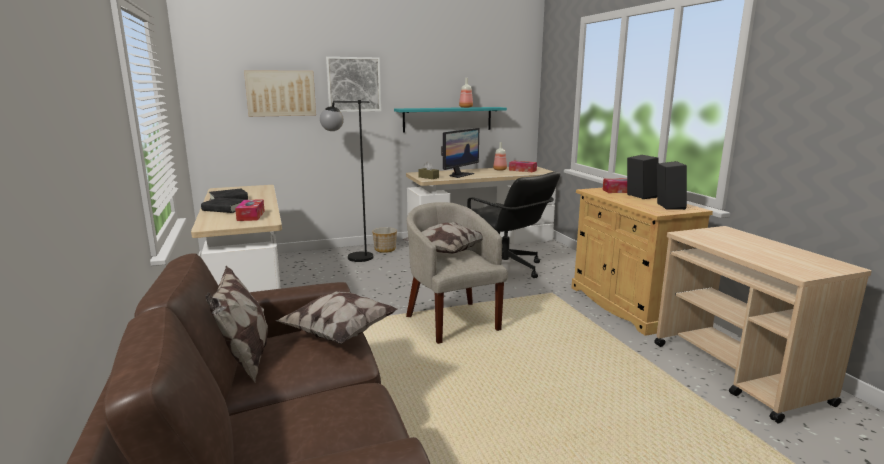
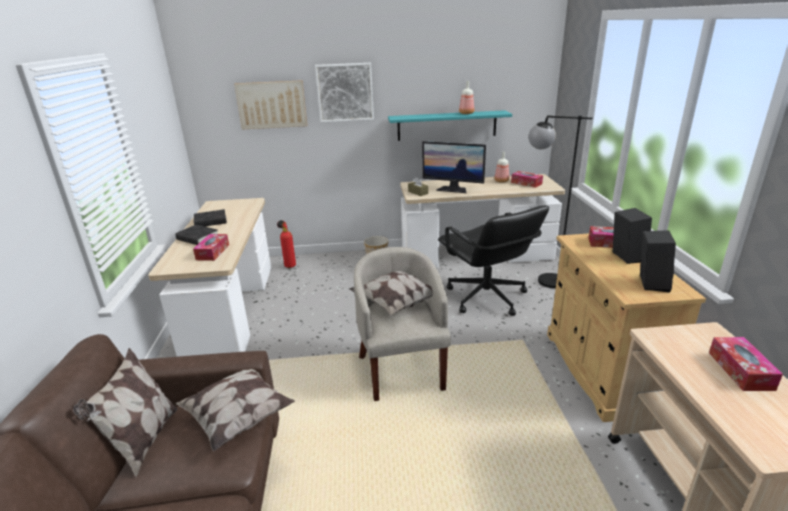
camera: 15 degrees right, 10 degrees up
(294, 259) = (289, 265): none -> fire extinguisher
(351, 257) = (341, 267): black floor lamp -> black floor lamp (541, 280)
(459, 175) = (453, 189): monitor -> monitor turned 60 degrees clockwise
(757, 244) = (740, 370): none -> tissue box

